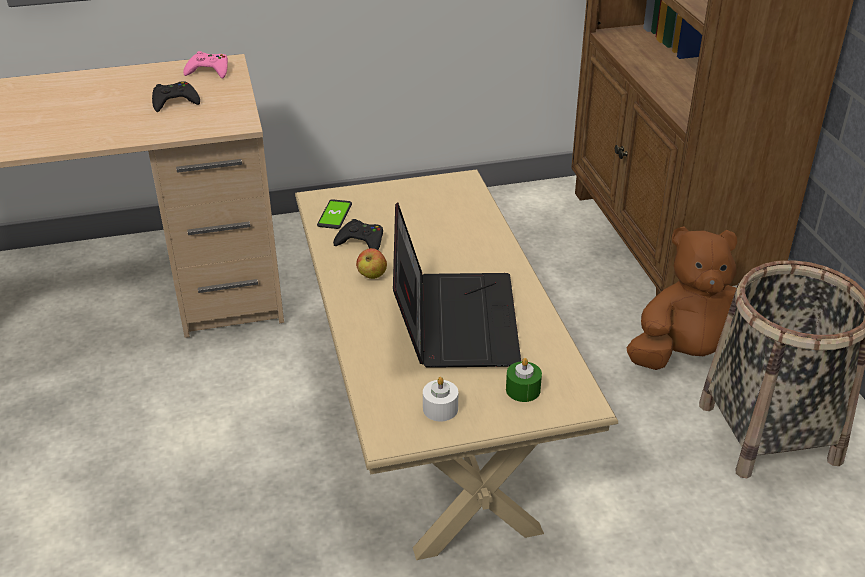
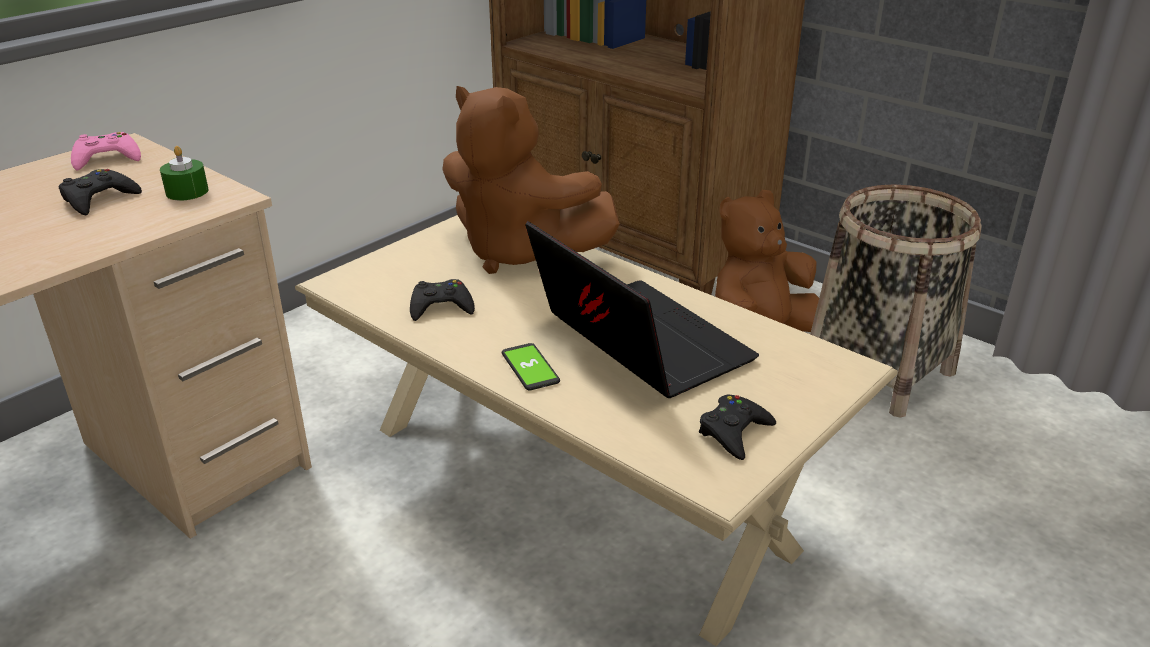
camera: 35 degrees left, 5 degrees down
(335, 215) = (376, 291): phone -> phone (530, 368)
(372, 275) = (494, 334): apple -> none
(440, 409) = (734, 432): white candle -> black game controller
(457, 219) = (519, 252): none -> brown plush toy
(523, 390) = (786, 379): green candle -> green candle (187, 192)

